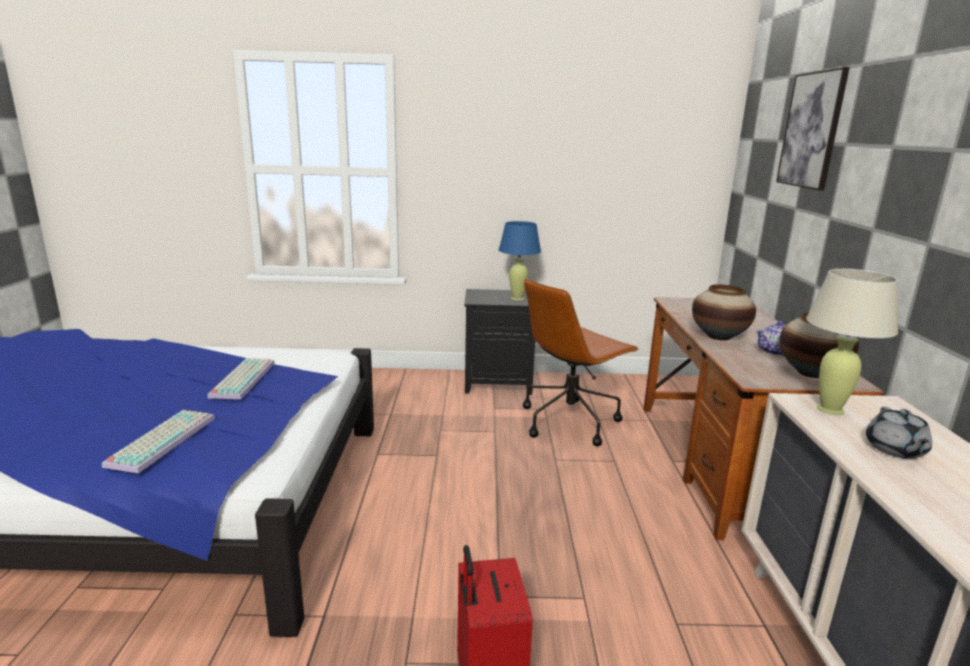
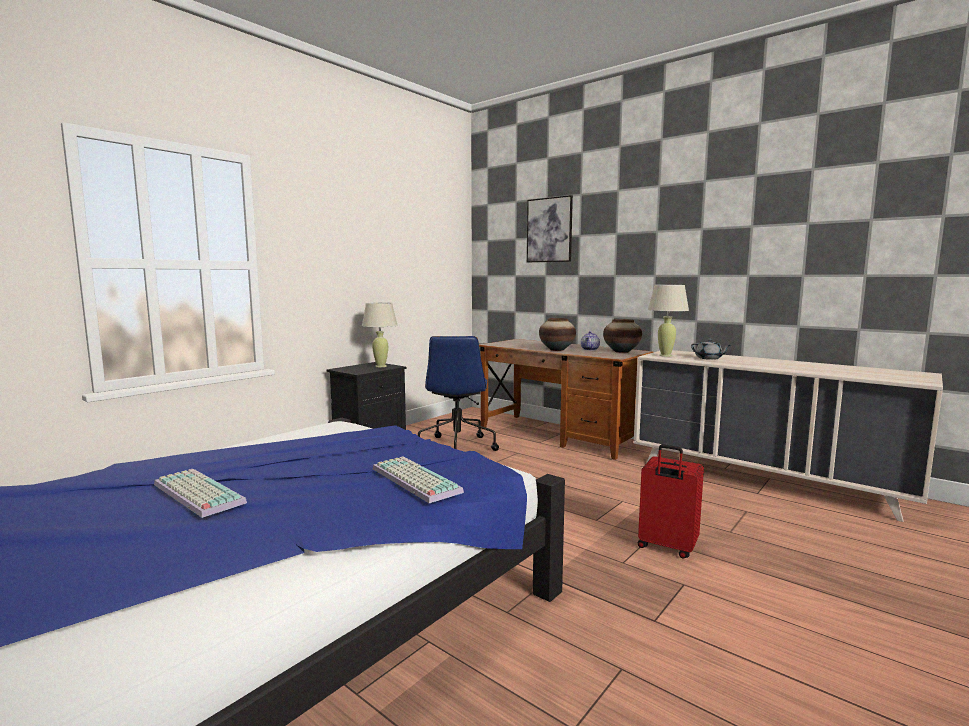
camera: 50 degrees left, 10 degrees down
(242, 379) = (339, 444): keyboard -> keyboard (195, 494)
(517, 298) = (380, 366): blue table lamp -> beige table lamp
(570, 421) = (457, 446): brown office chair -> blue office chair

